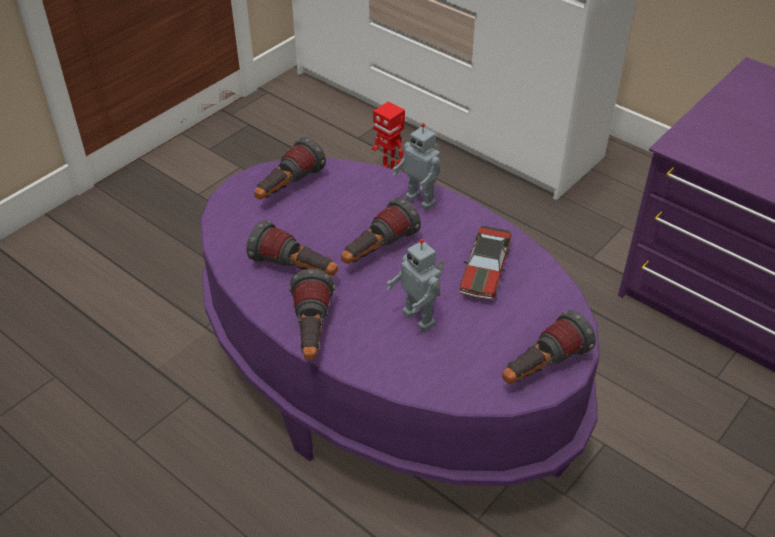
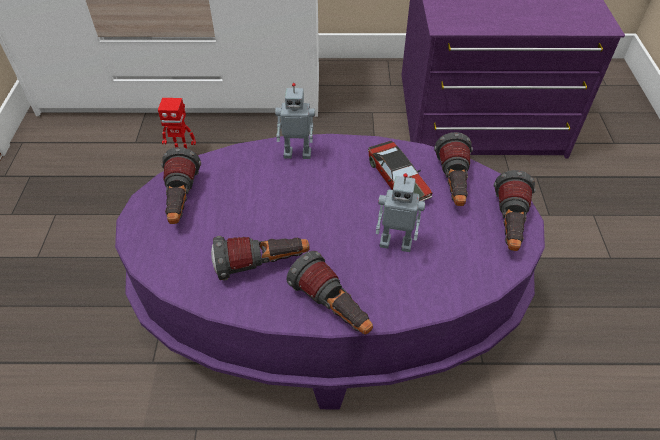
camera: 40 degrees left, 5 degrees up
(377, 251) = (309, 211): flashlight -> flashlight (453, 185)

